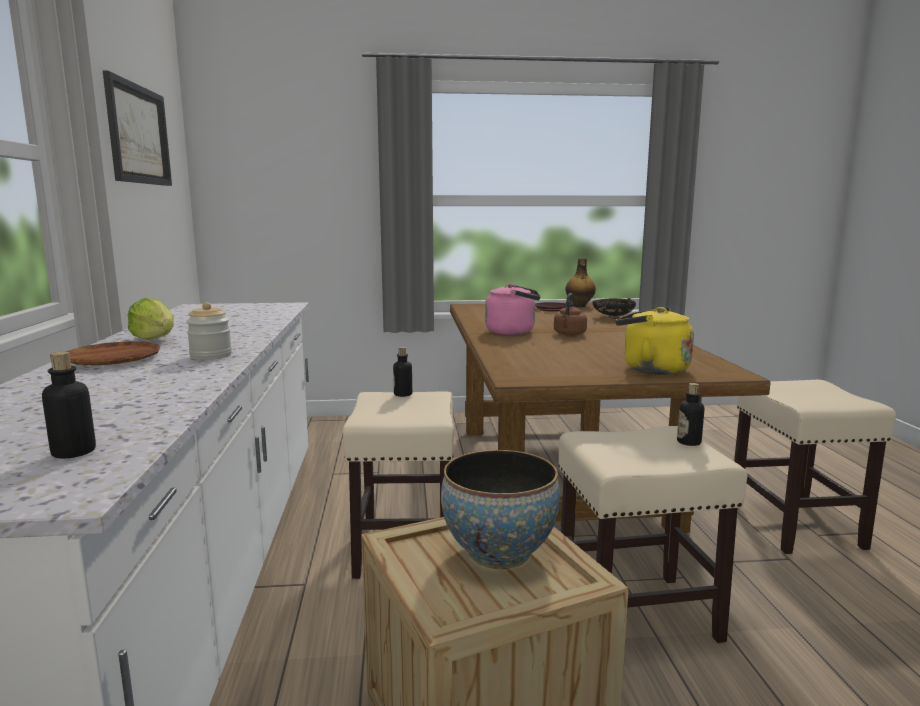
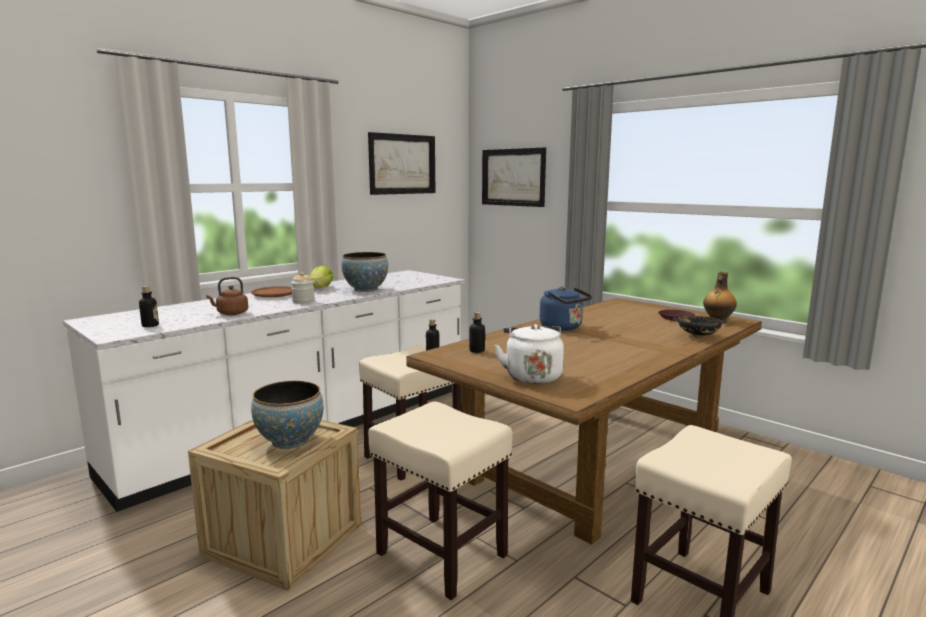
camera: 50 degrees right, 0 degrees up
(237, 329) = (365, 289): none -> bowl
(277, 167) = (513, 177): none -> picture
(513, 332) = (563, 328): pink kettle -> blue kettle
(569, 334) = (593, 339): brown kettle -> brown kettle (231, 313)
(651, 369) = (532, 376): yellow kettle -> white kettle
(689, 442) = (471, 434): bottle -> bottle (477, 351)

